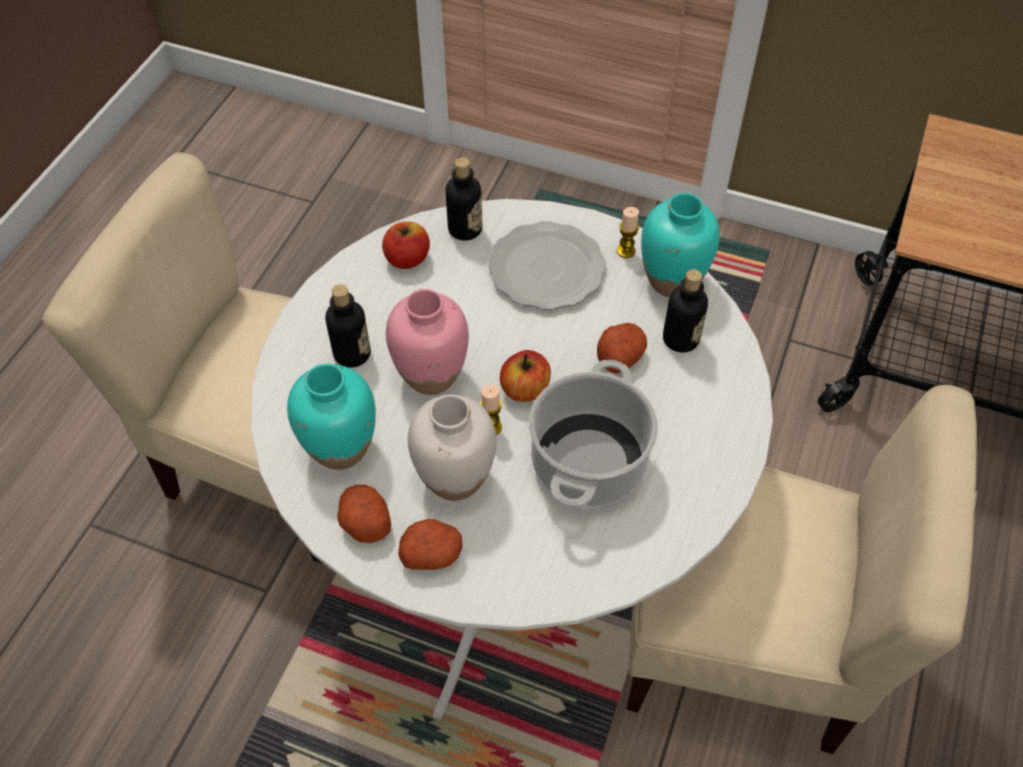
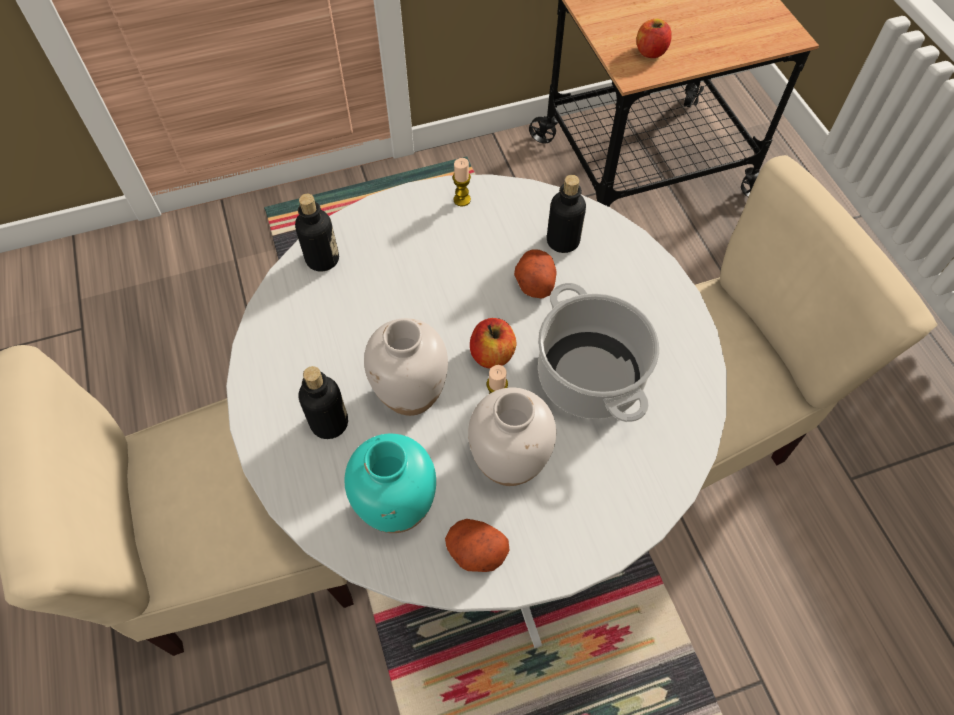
camera: 40 degrees left, 5 degrees up
(407, 259) = (298, 313): apple -> apple (650, 52)
(431, 376) = (411, 395): pink vase -> white vase
(432, 553) = (550, 534): potato -> none
(545, 269) = (416, 252): plate -> none
(672, 281) = (516, 201): turquoise vase -> none

